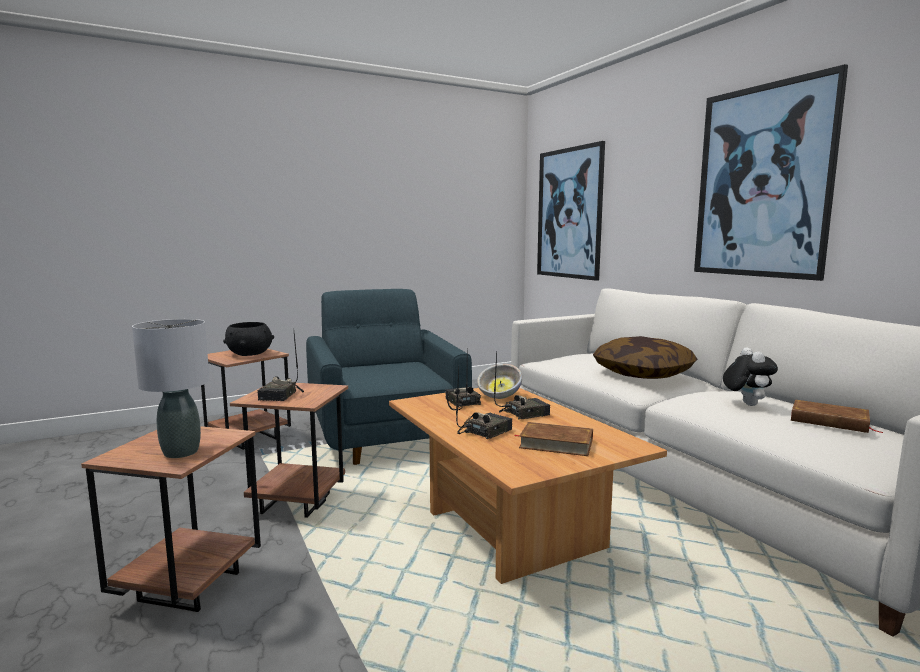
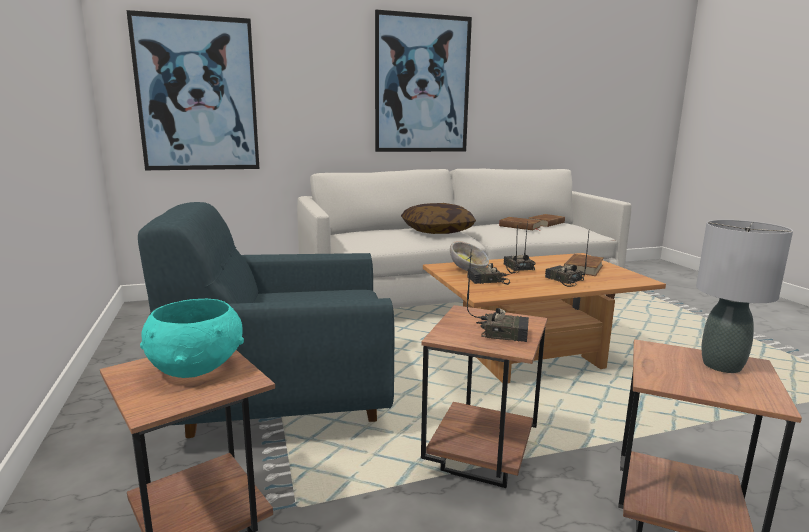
camera: 80 degrees left, 5 degrees up
(249, 354) = (197, 368): black bowl -> turquoise bowl
(745, 404) = (520, 226): plush toy -> brown book

